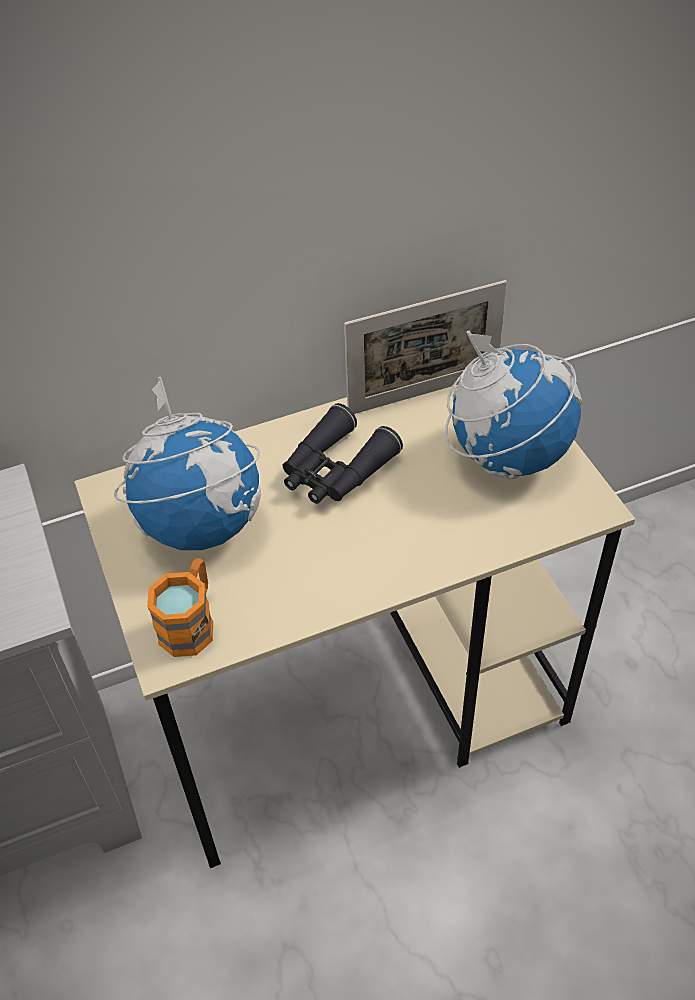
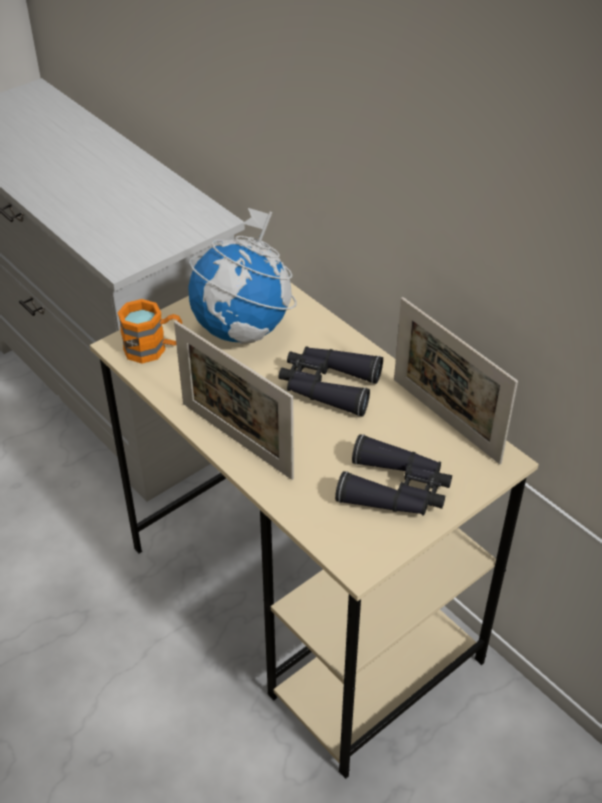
camera: 70 degrees right, 5 degrees down
(389, 569) = (236, 440): none -> picture frame
(507, 455) = (396, 490): globe -> black binoculars

